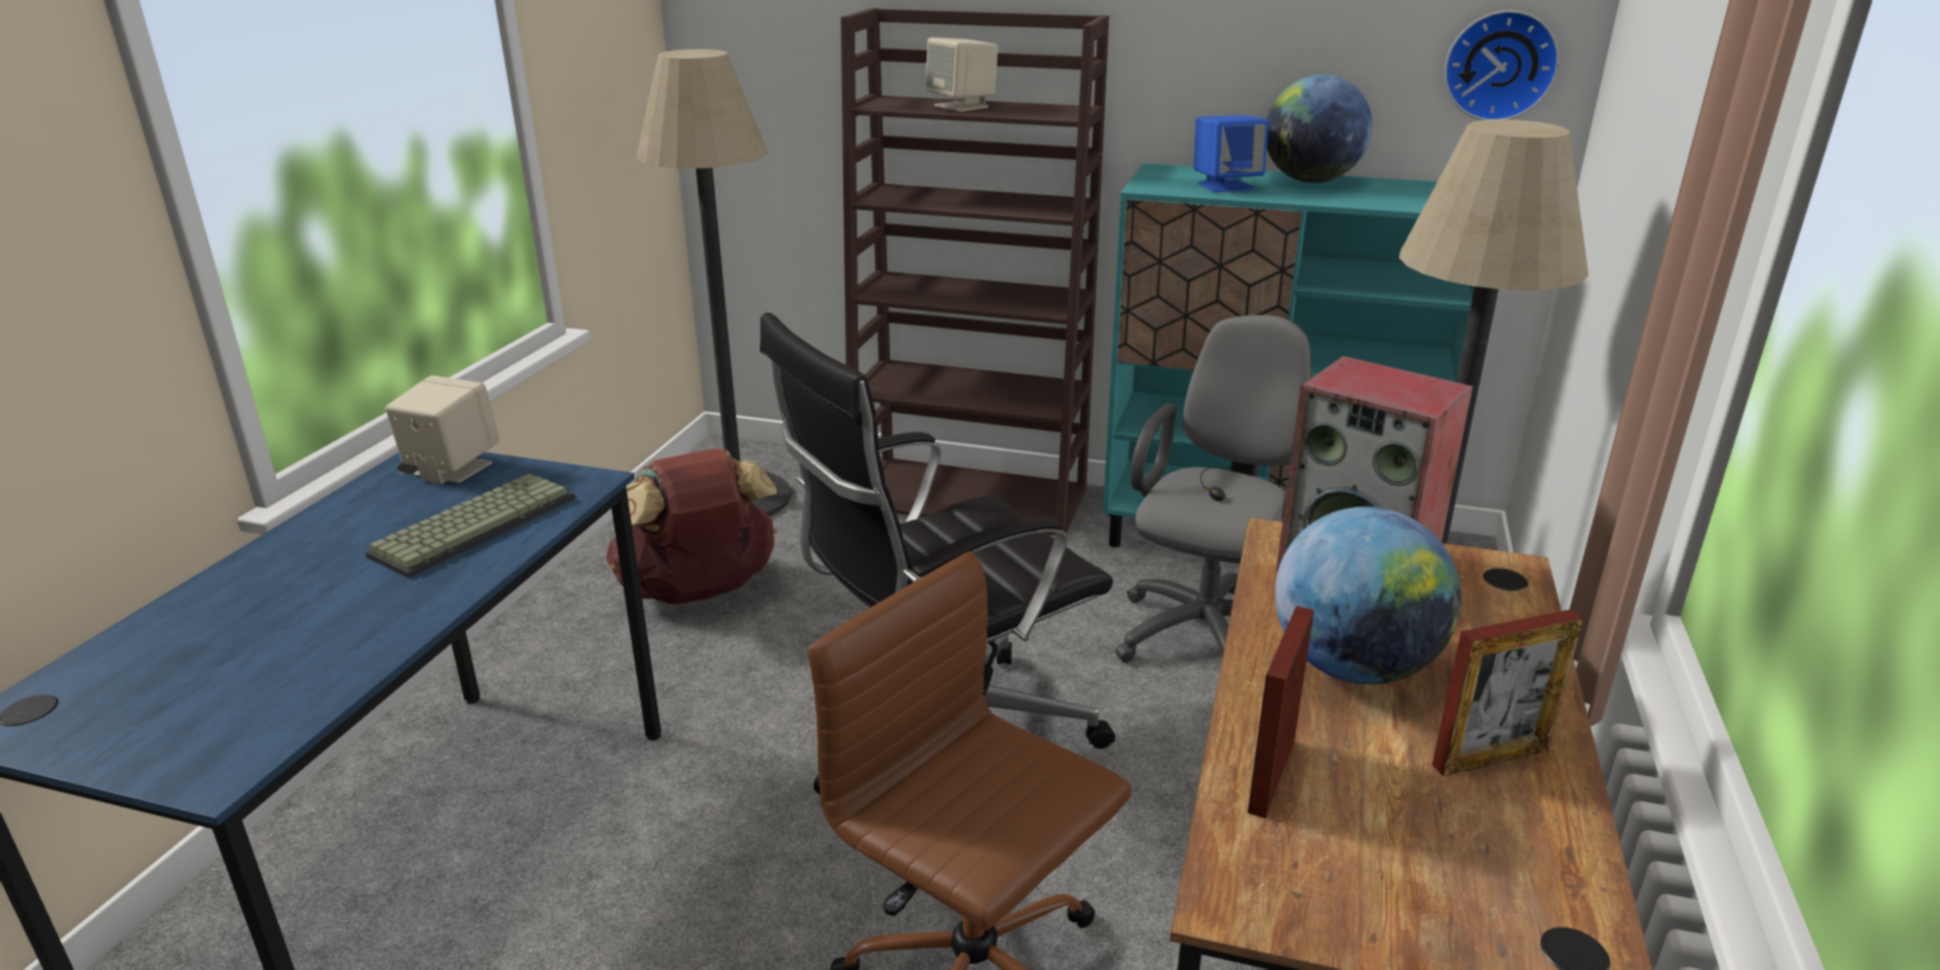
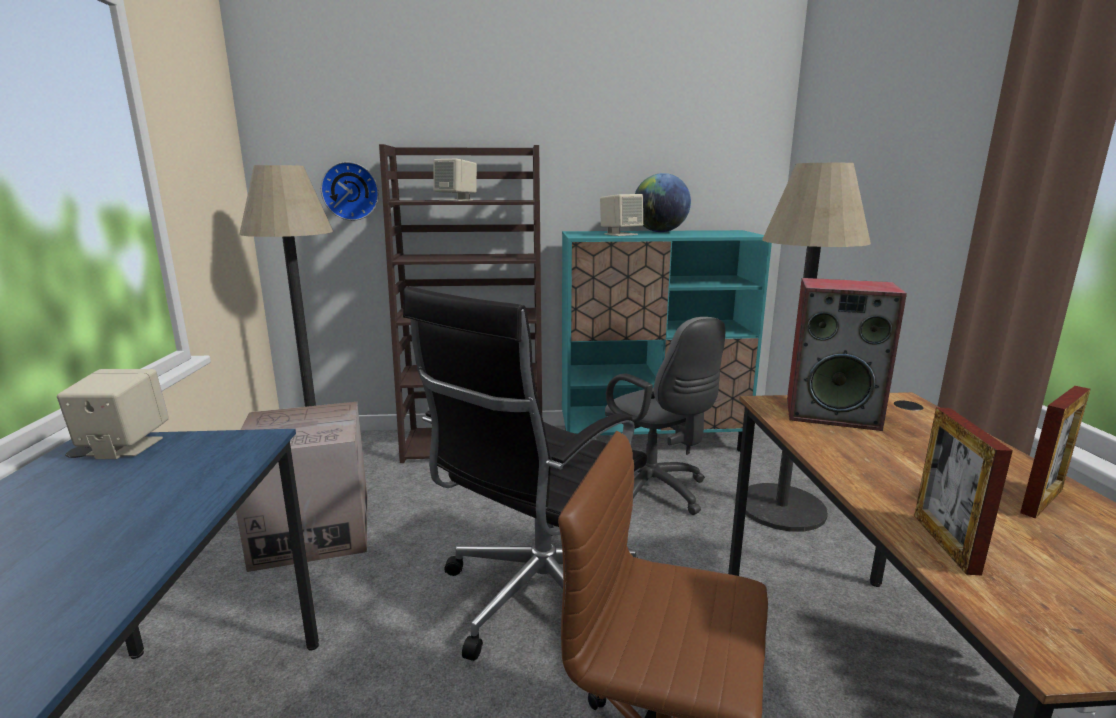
camera: 20 degrees left, 10 degrees down
(475, 524) = (162, 484): keyboard -> none
(699, 592) = (313, 531): brown backpack -> cardboard box
(1209, 630) = (655, 492): grey office chair -> grey office chair turned 135 degrees clockwise
(1226, 186) = (620, 234): blue speaker -> beige speaker
(1353, 667) = (899, 464): globe -> none
(1500, 65) = (742, 169): wall clock -> wall clock (351, 191)

